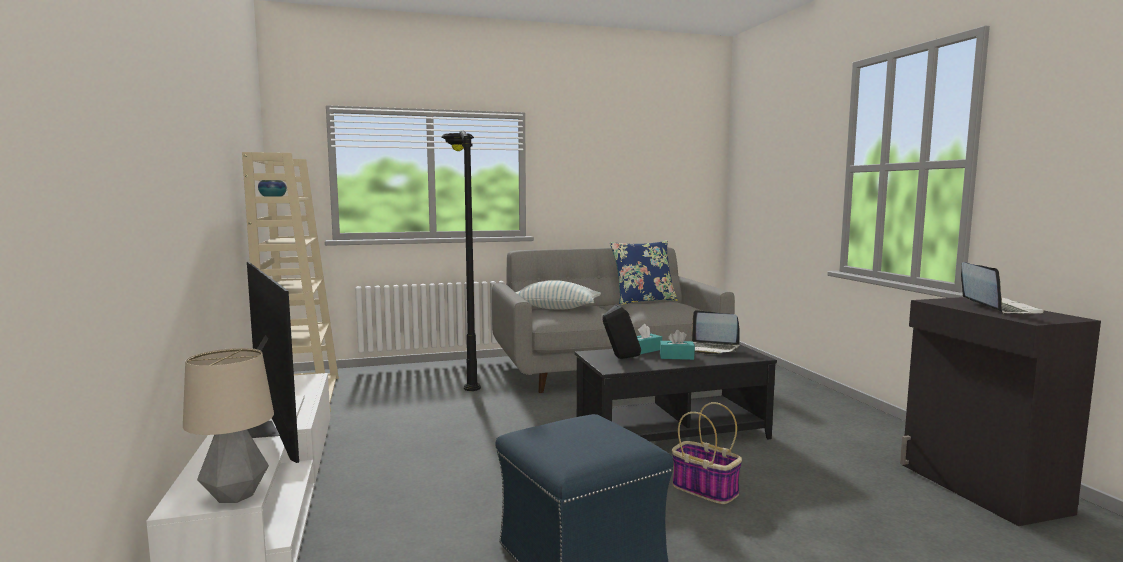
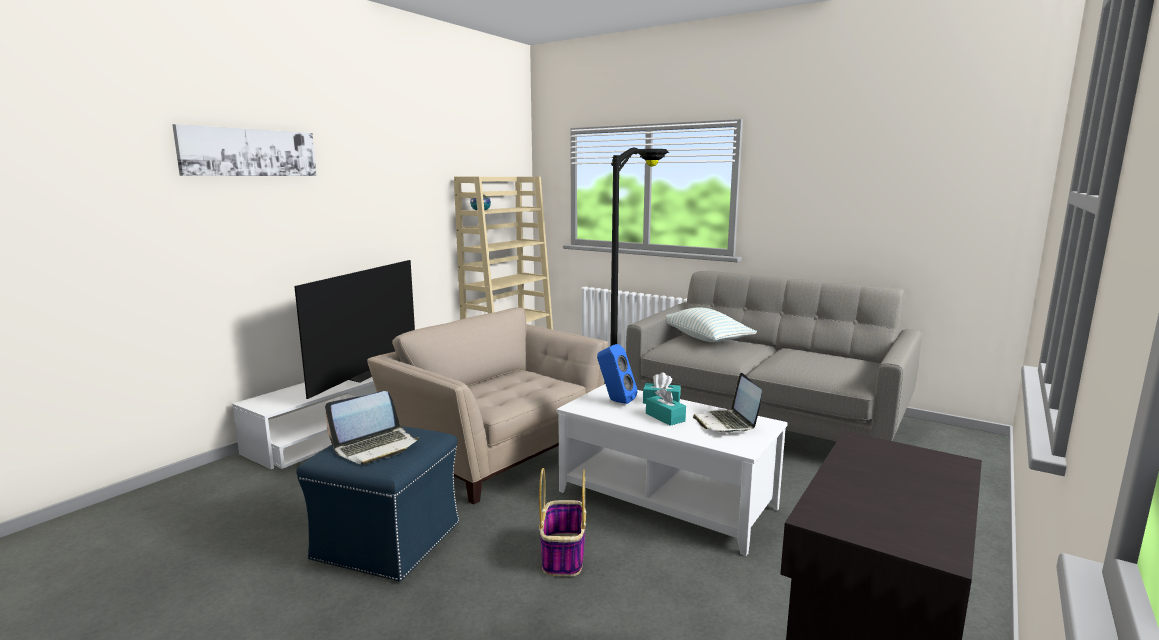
camera: 50 degrees right, 5 degrees up
(127, 83) = (249, 152): none -> picture
(236, 495) = (272, 406): table lamp -> none
(482, 458) = (497, 450): none -> beige armchair
(620, 358) = (615, 401): black speaker -> blue speaker
(643, 301) = (828, 352): blue pillow -> none
(670, 432) = (666, 499): black coffee table -> white coffee table
(997, 308) = (899, 487): laptop -> laptop (376, 447)

